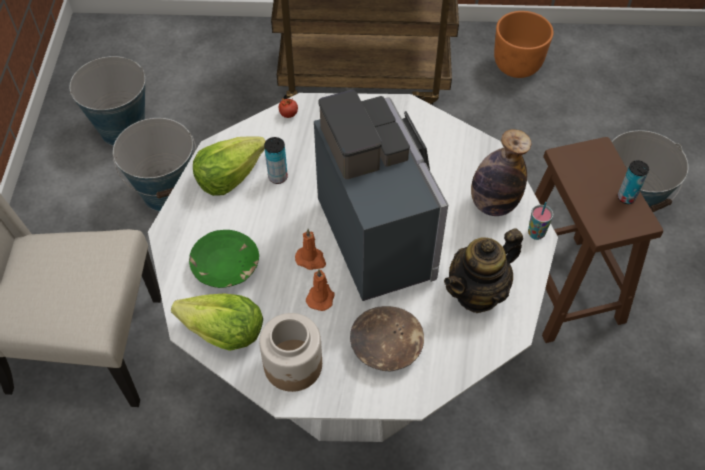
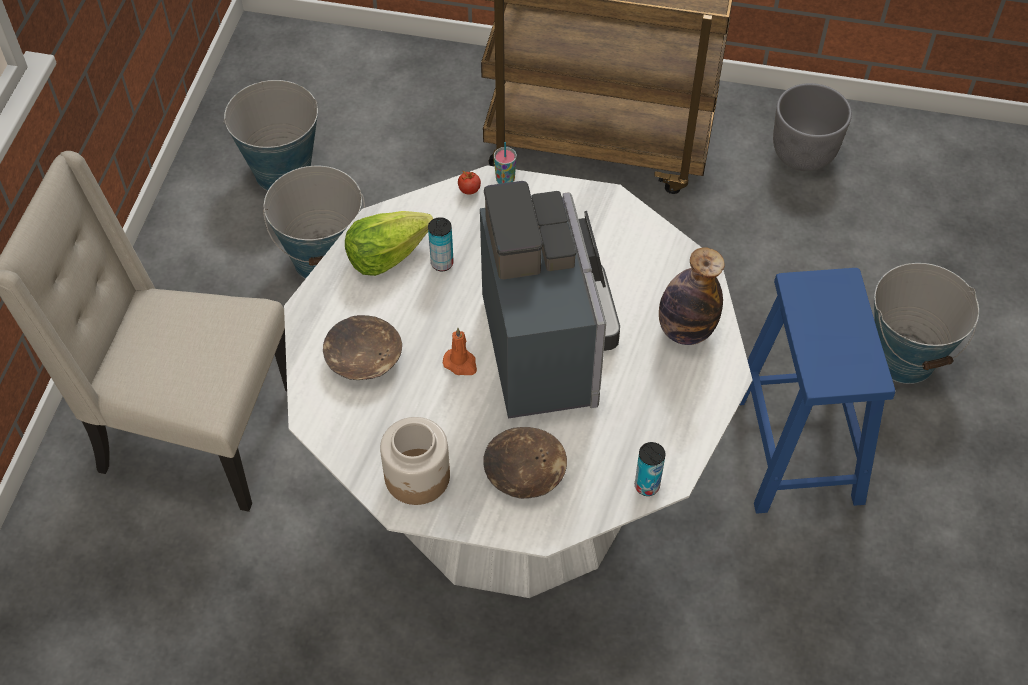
camera: 10 degrees right, 0 degrees up
(223, 332) = (347, 429): lettuce -> none
(225, 267) = (363, 358): green bowl -> brown bowl
(321, 297) = (463, 407): orange candle -> none
(478, 293) = (642, 429): teapot -> none
(517, 66) = (803, 155): orange planter -> grey planter
(536, 233) = (727, 372): cup -> cup (505, 180)
(562, 286) = (795, 447): brown stool -> blue stool
(626, 197) = (860, 345): can -> can (647, 486)

